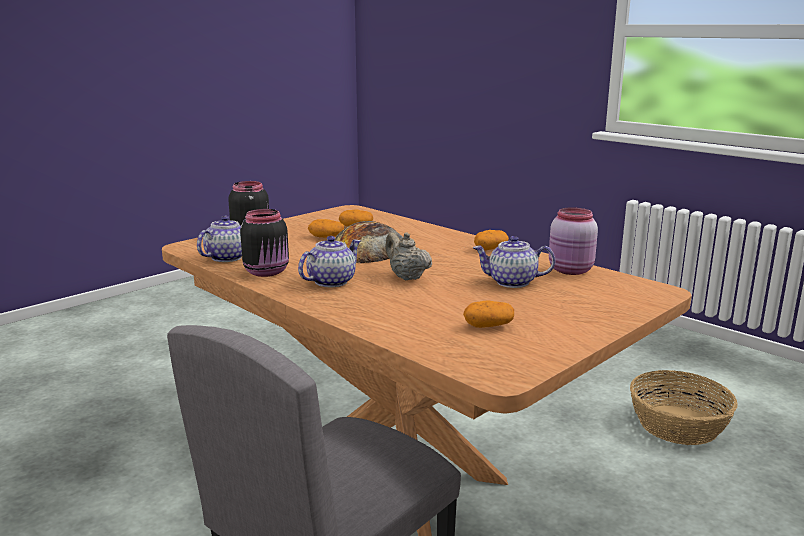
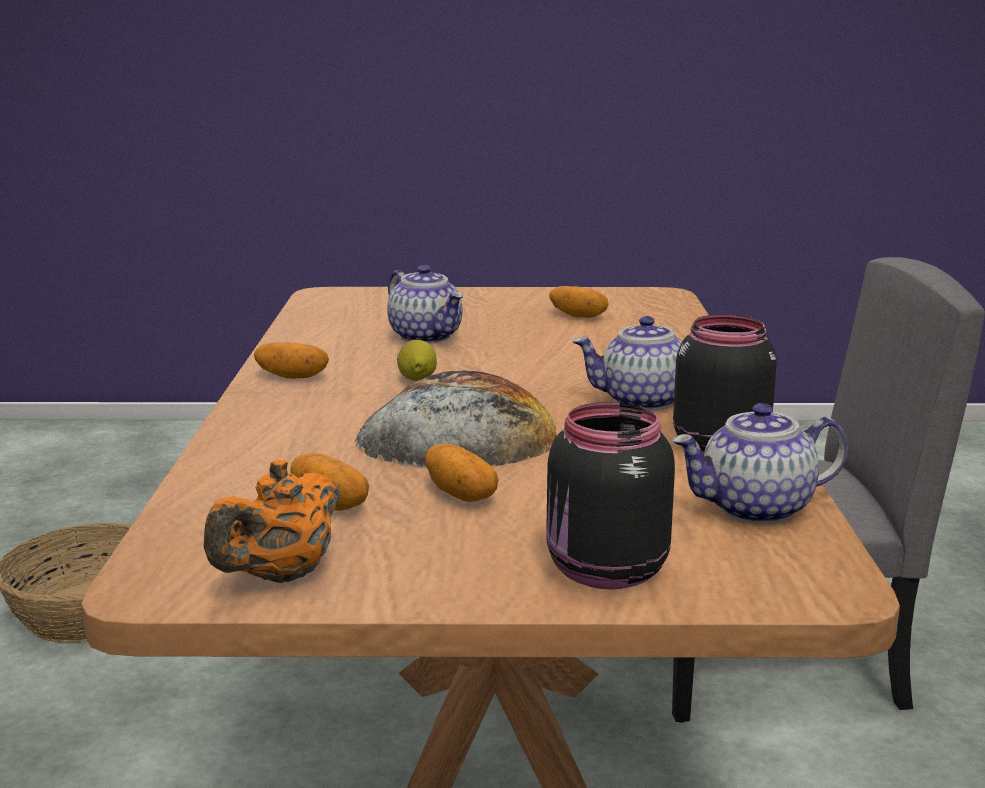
camera: 135 degrees left, 0 degrees up
(328, 216) = (280, 576): none -> orange teapot
(406, 277) = (526, 377): beige teapot -> none
(443, 262) = (417, 380): none -> lemon
(571, 270) = (320, 327): pink jar -> none

